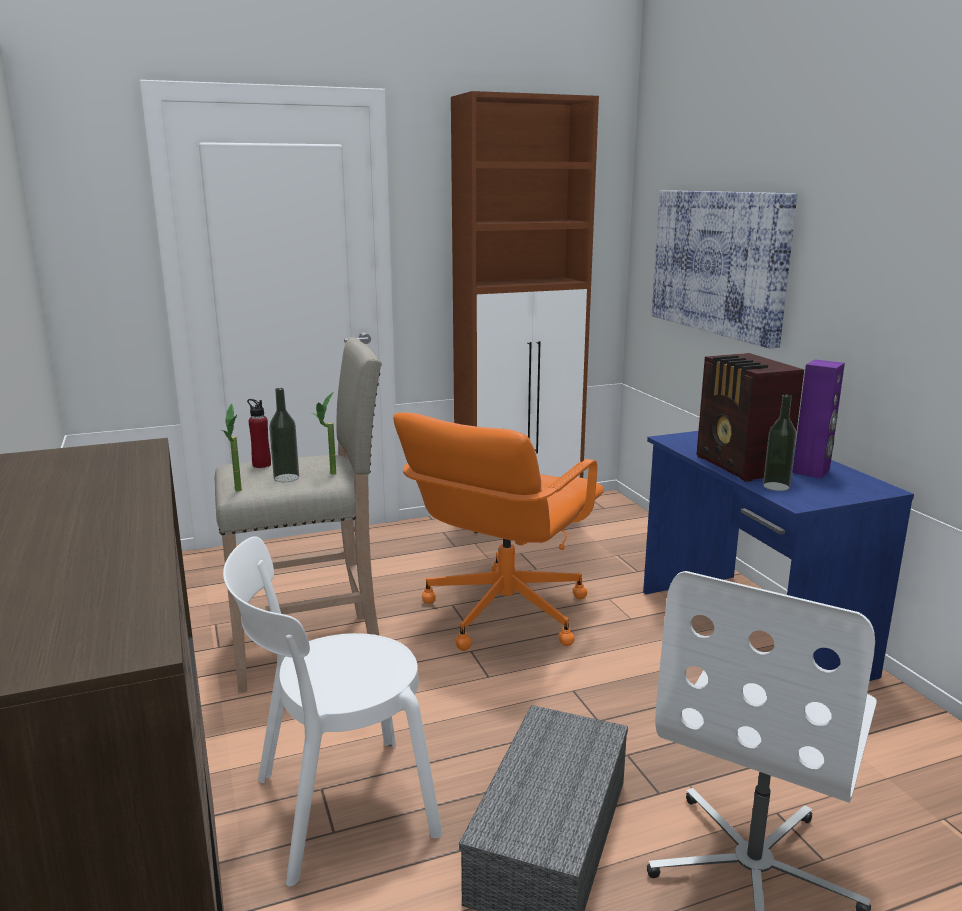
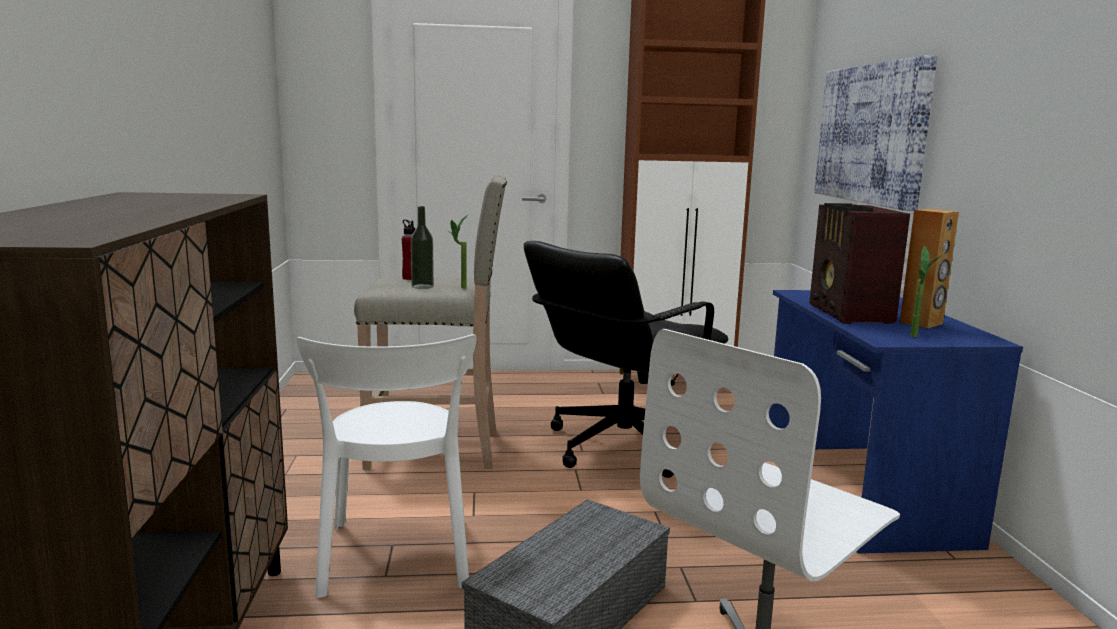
camera: 15 degrees right, 5 degrees down
(238, 492) = (376, 290): potted plant -> potted plant (917, 337)
(335, 809) = (396, 560): white chair -> white chair turned 90 degrees counterclockwise
(503, 613) = (620, 446): orange office chair -> black office chair
(776, 486) = (872, 329): bottle -> none
(811, 471) = (921, 323): purple speaker -> brown speaker

